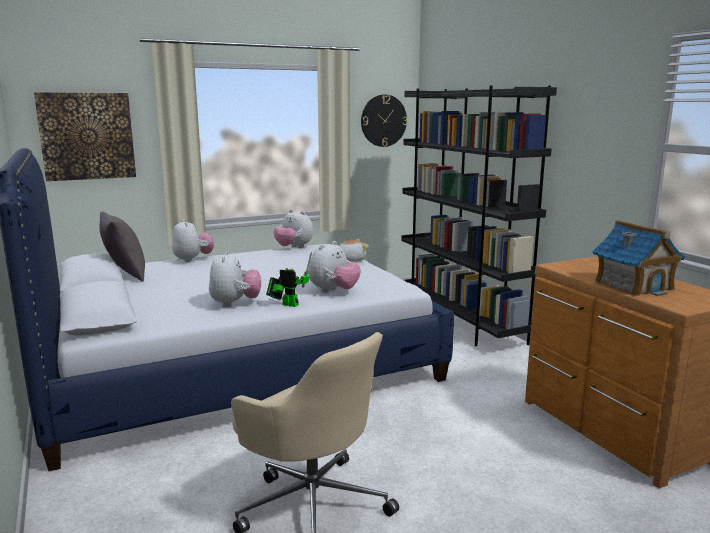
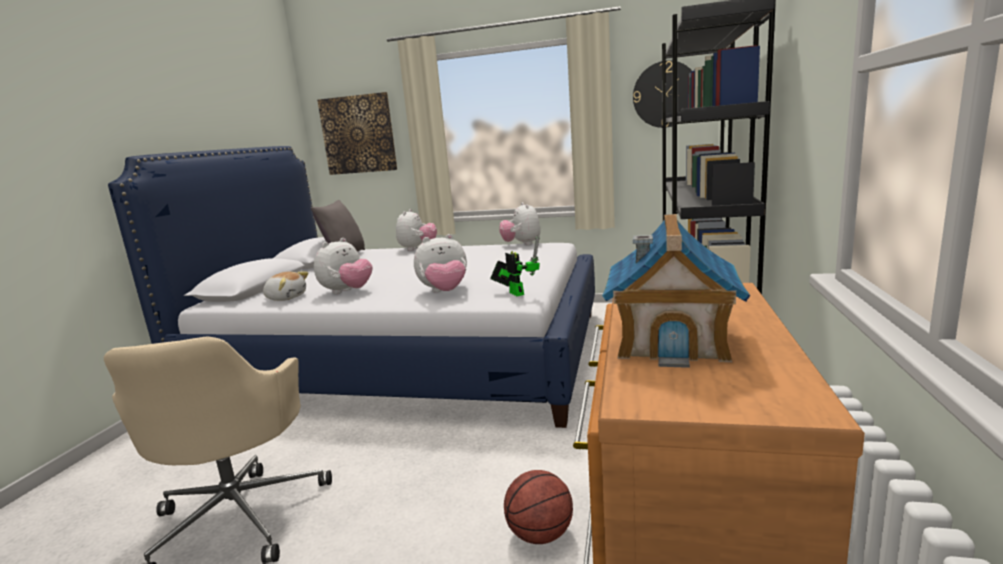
camera: 40 degrees right, 0 degrees up
(288, 304) = (379, 299): toy robot -> toy robot (515, 293)
(350, 260) = (543, 261): plush toy -> plush toy (286, 297)
(519, 435) = (540, 534): none -> basketball

